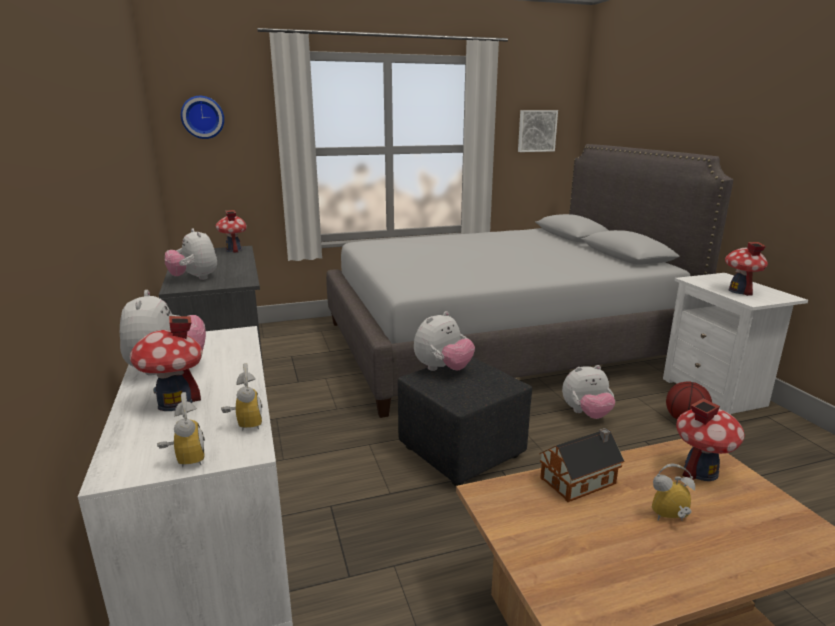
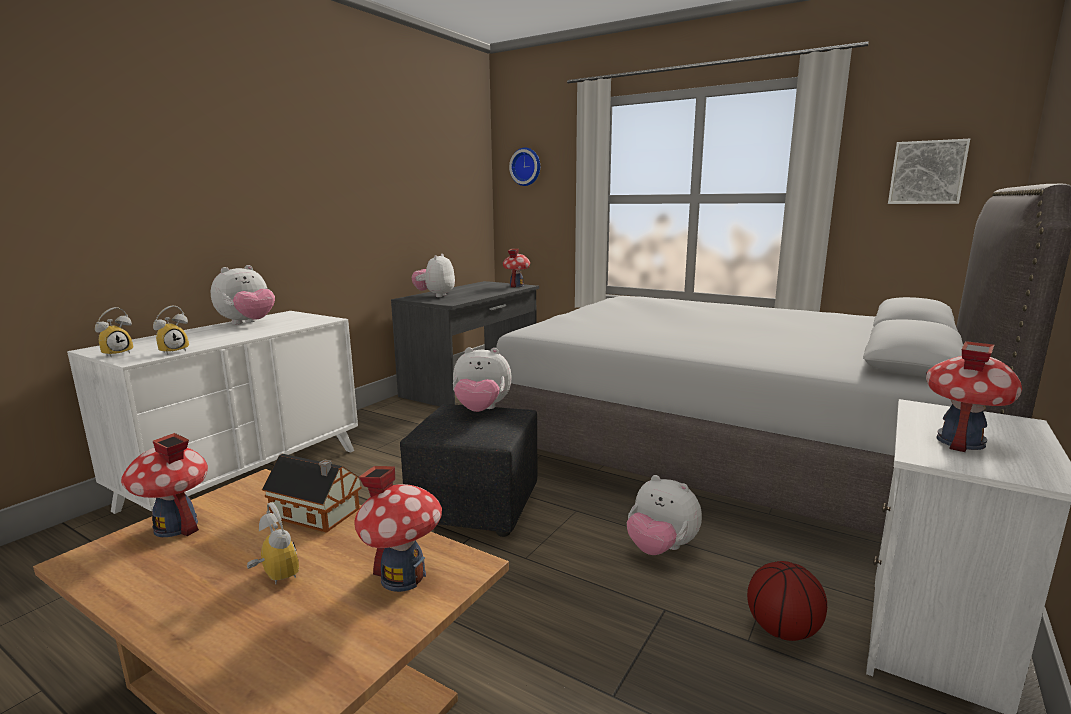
camera: 50 degrees right, 5 degrees down
(175, 402) = (196, 335): toy house -> toy house (175, 526)

